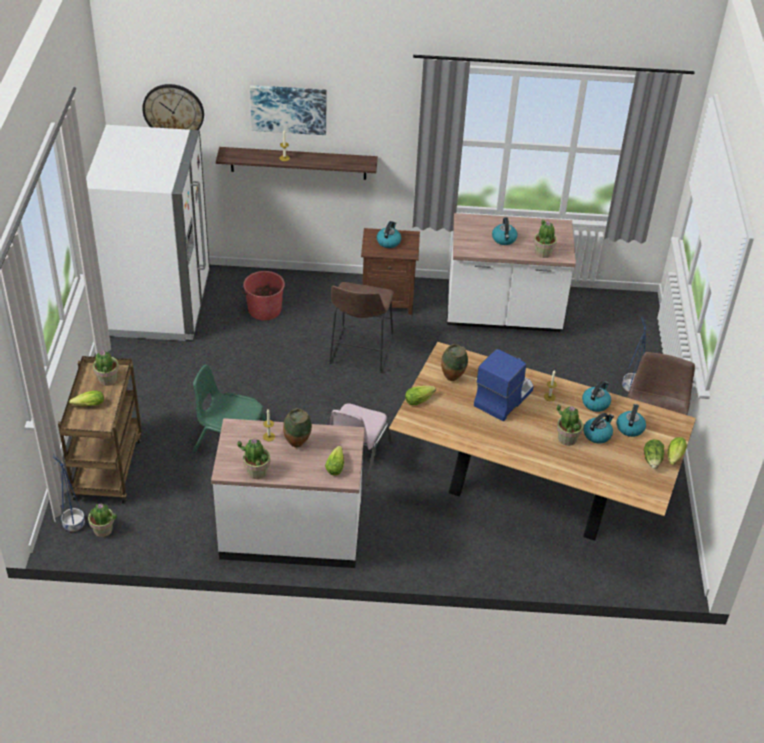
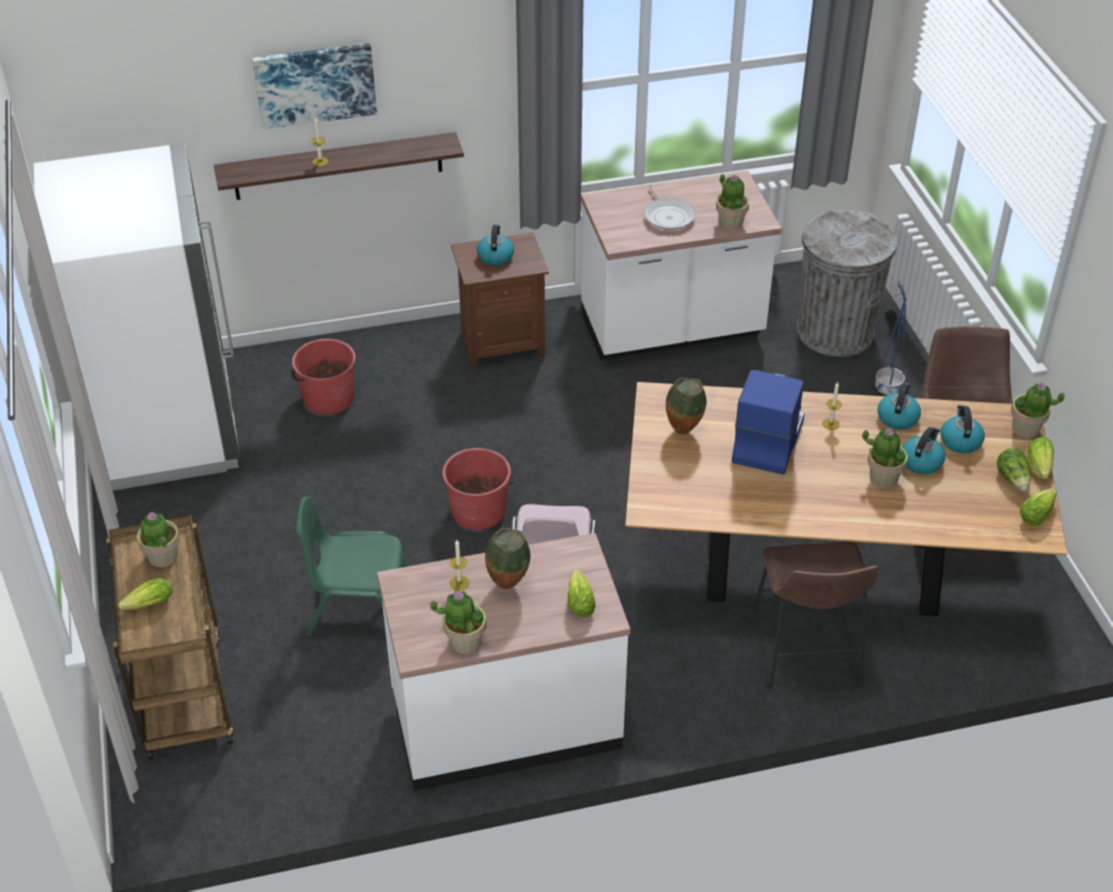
camera: 15 degrees left, 0 degrees up
(73, 524) = (163, 798): blue planter -> none
(103, 530) = (214, 795): potted plant -> potted plant (1026, 429)
(173, 111) = (135, 121): wall clock -> none
(328, 401) = (478, 510): none -> red bucket
(359, 353) = (493, 428): brown stool -> brown stool (805, 655)
(420, 399) = (652, 472): lettuce -> lettuce (1038, 513)
(504, 239) = (668, 216): kettle -> frying pan
(612, 342) = (835, 332): none -> grey trash can

